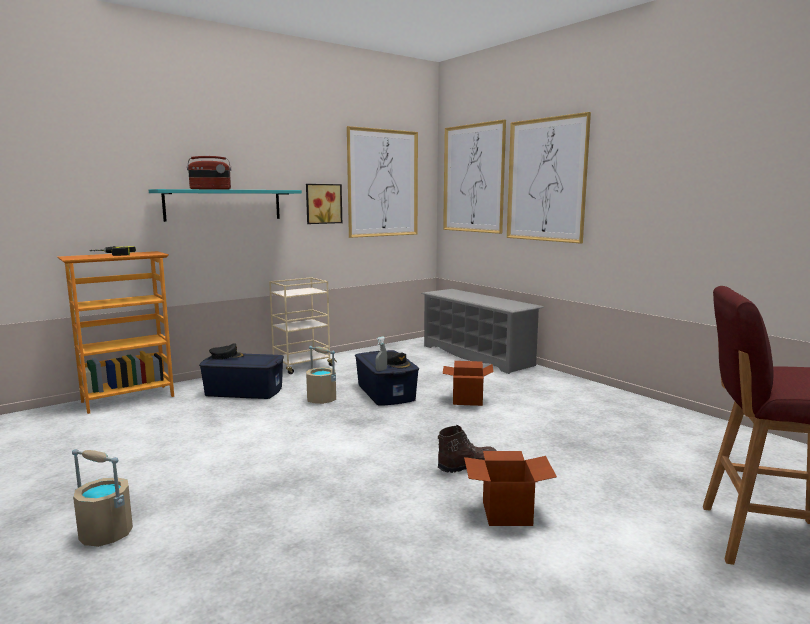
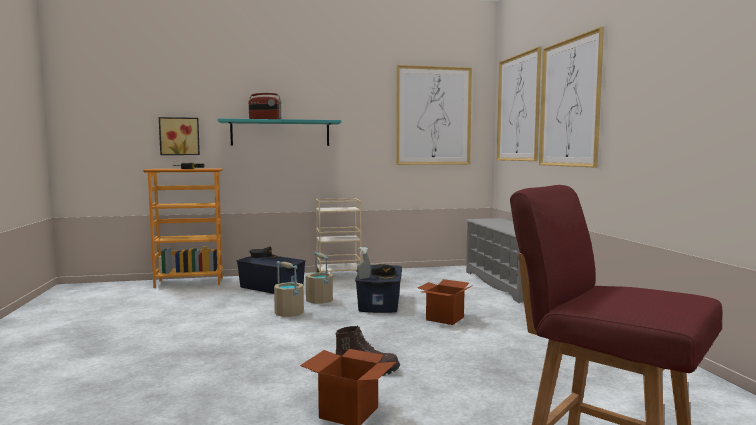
camera: 25 degrees right, 5 degrees down
(106, 534) = (61, 361): beige bucket -> beige bucket (288, 313)
(323, 203) = (371, 133): picture -> picture (179, 136)

